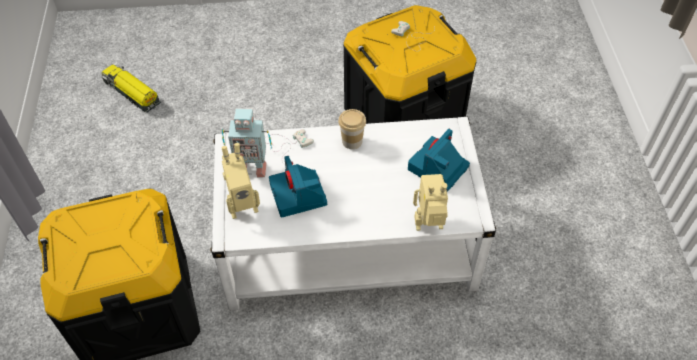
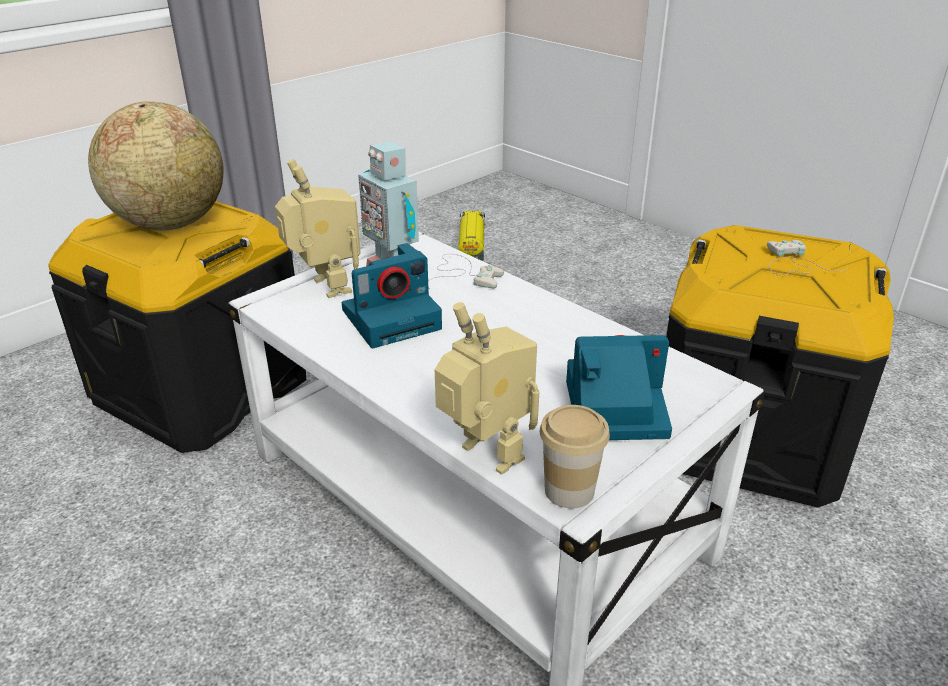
camera: 50 degrees right, 20 degrees down
(103, 236) = (170, 224): none -> globe
(242, 205) = (325, 288): toy robot -> toy robot turned 150 degrees counterclockwise
(299, 195) = (393, 318): camera -> camera turned 150 degrees counterclockwise
(352, 141) = (543, 314): cup -> cup (569, 490)

